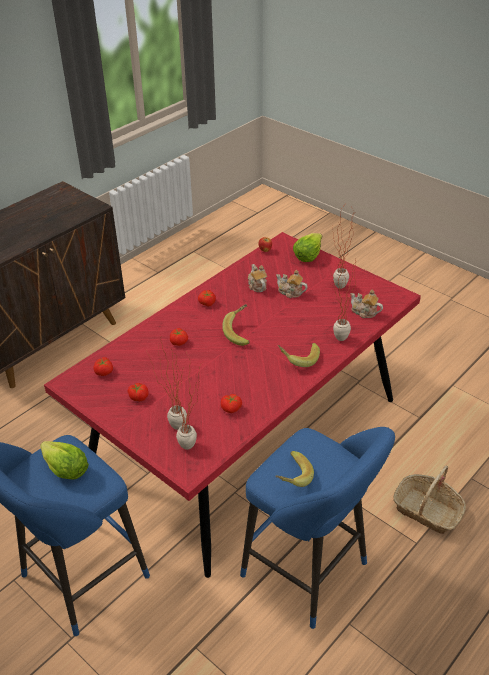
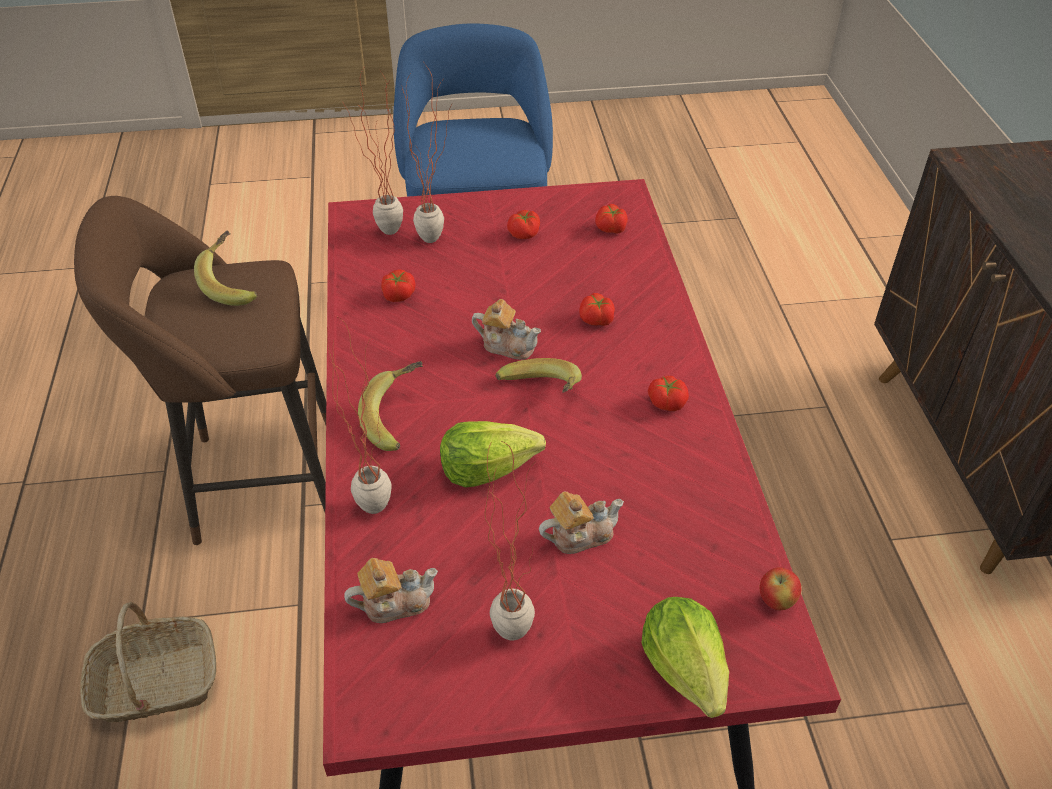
camera: 130 degrees right, 5 degrees up
(65, 469) = (480, 149): lettuce -> lettuce (487, 467)
(257, 286) = (652, 499): teapot -> teapot (507, 345)
(310, 573) = (255, 481): blue stool -> brown stool

